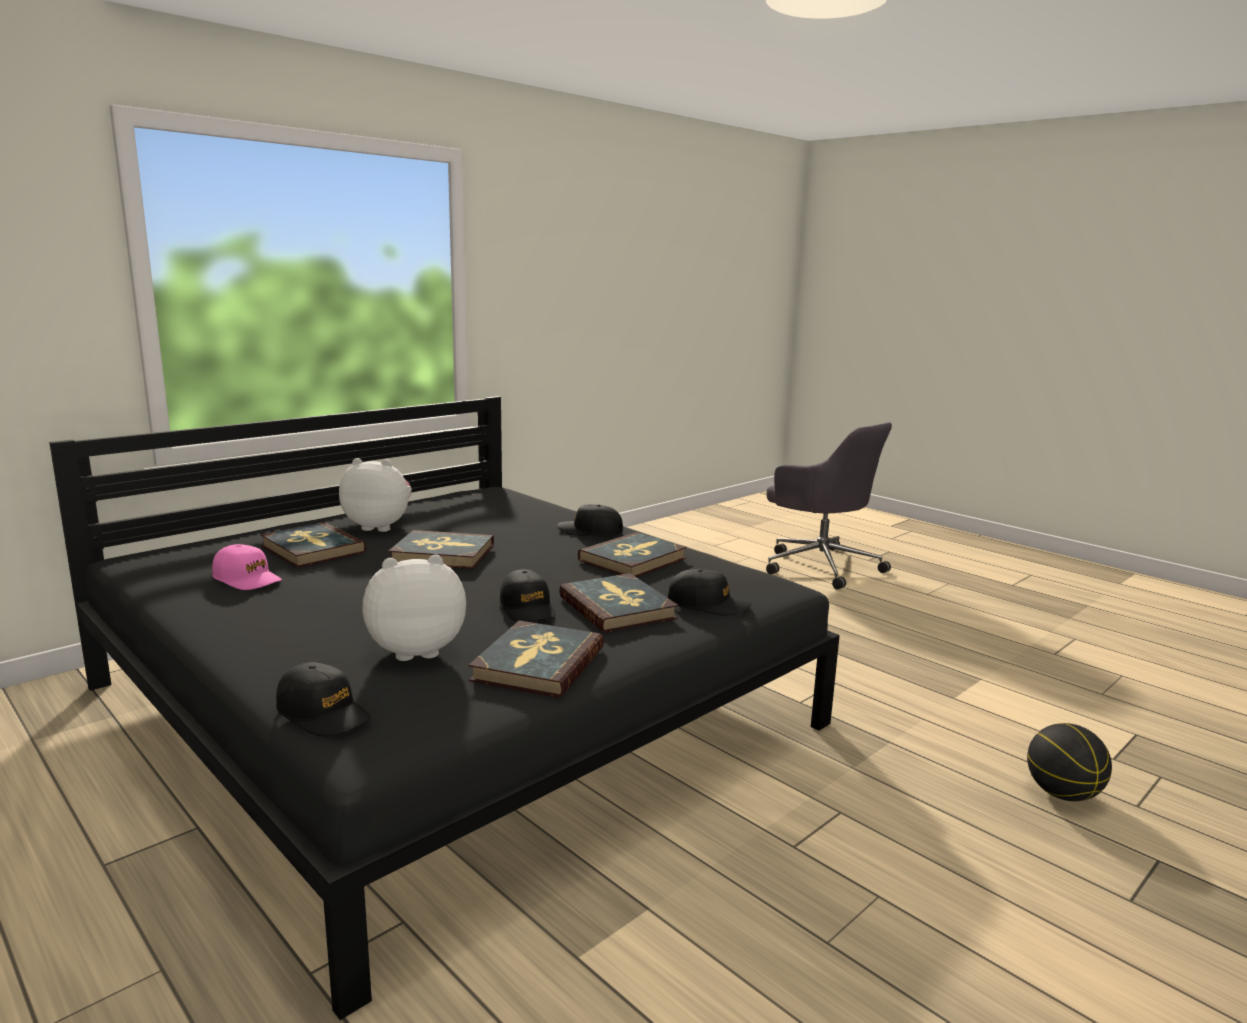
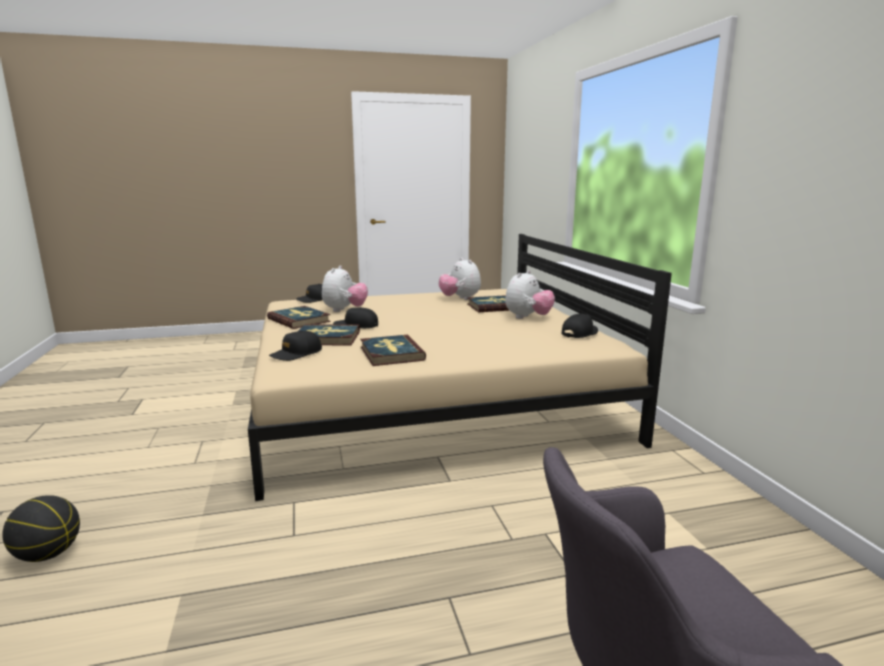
camera: 120 degrees right, 0 degrees up
(247, 579) = (460, 299): pink cap -> plush toy
(442, 554) = (453, 320): book -> none
(453, 704) = (428, 399): black bed -> beige bed
(590, 531) = (466, 354): black cap -> black cap (579, 333)

